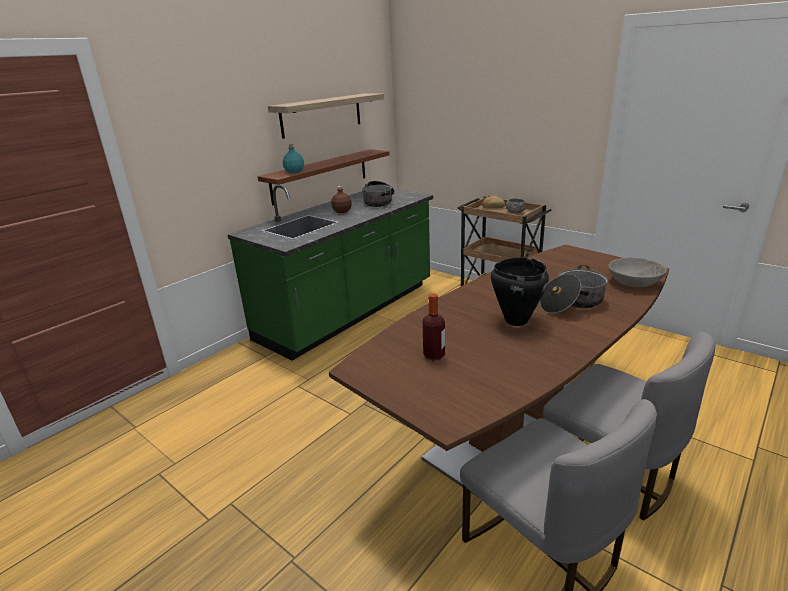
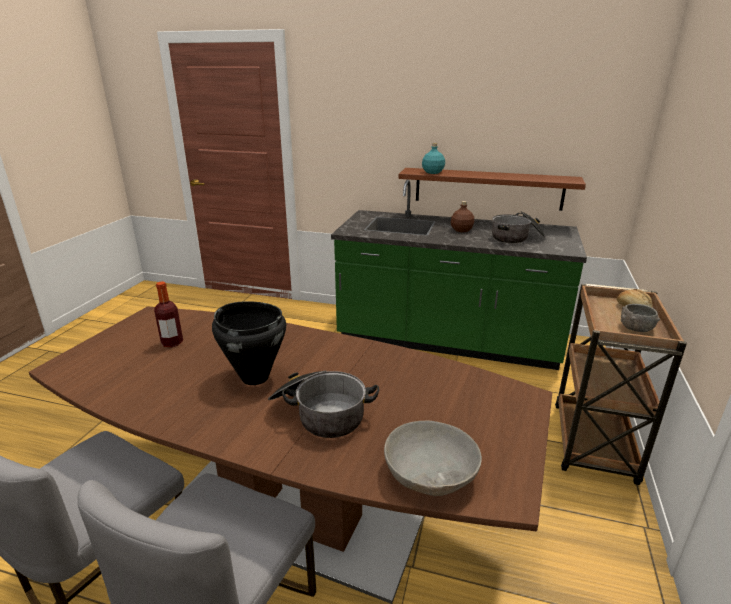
camera: 65 degrees right, 0 degrees up
(322, 115) = (508, 120): shelf -> none

